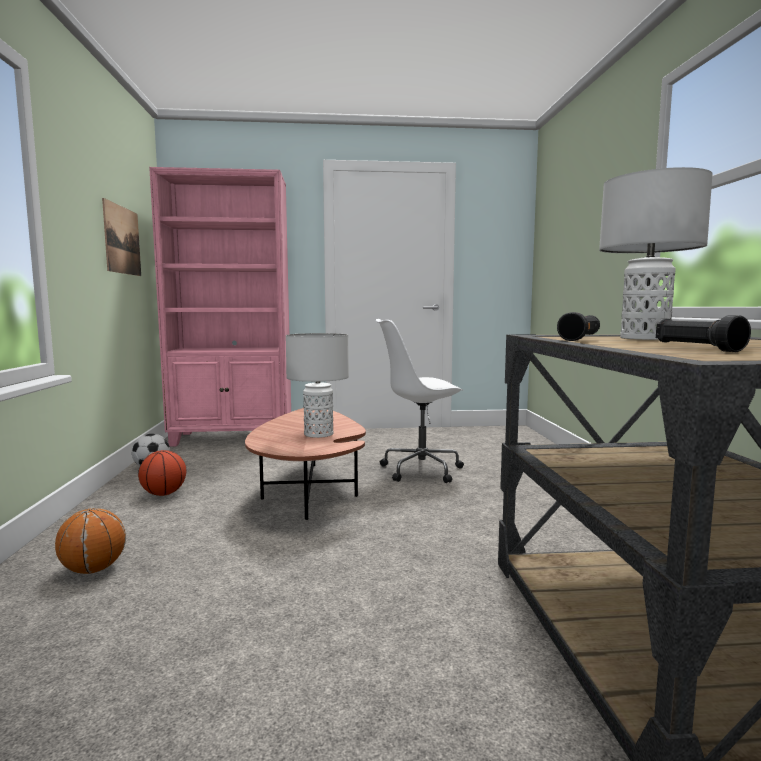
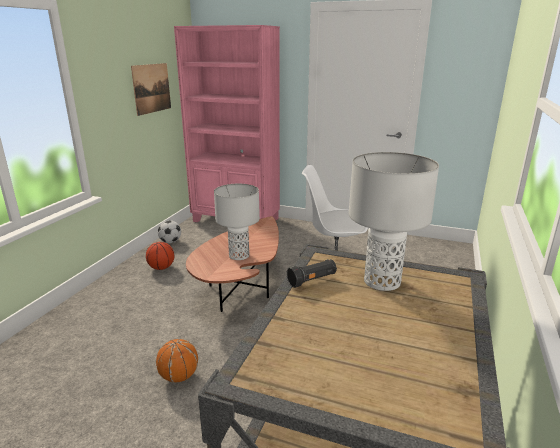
camera: 25 degrees right, 15 degrees up
(93, 570) = (92, 321): basketball -> basketball (179, 376)
(696, 349) = (322, 338): black flashlight -> none

